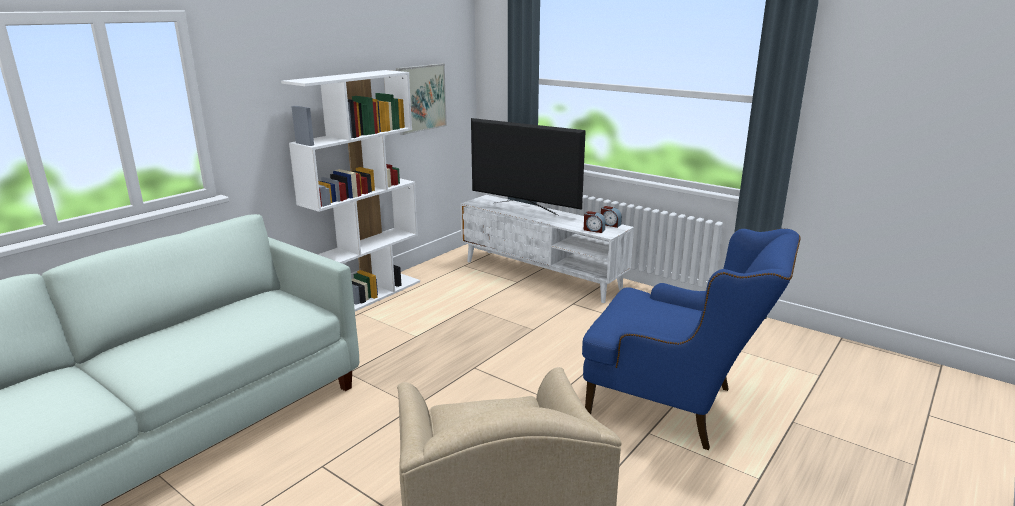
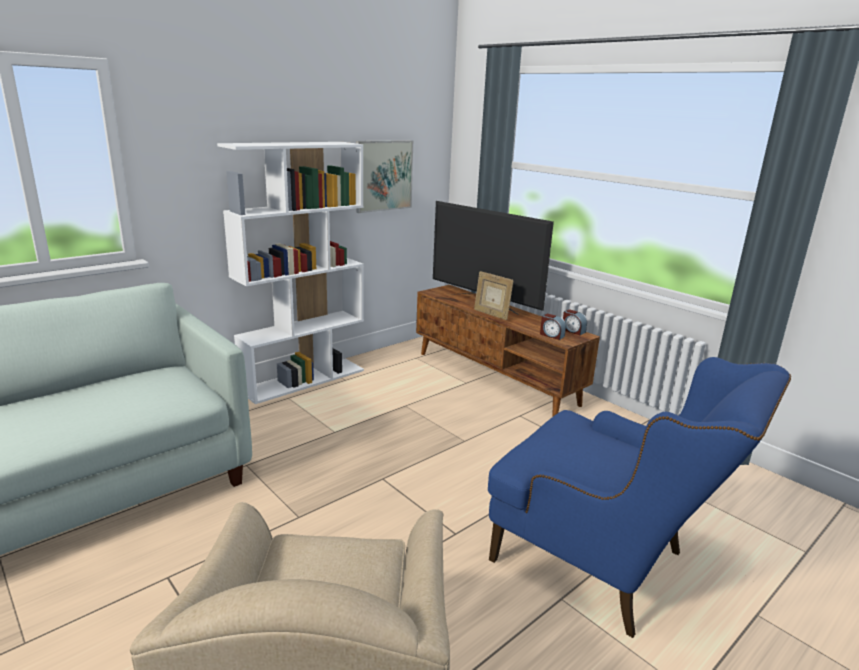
camera: 10 degrees right, 0 degrees up
(535, 217) = (491, 314): none -> picture frame
(542, 275) = (495, 378): white tv stand -> brown tv stand

